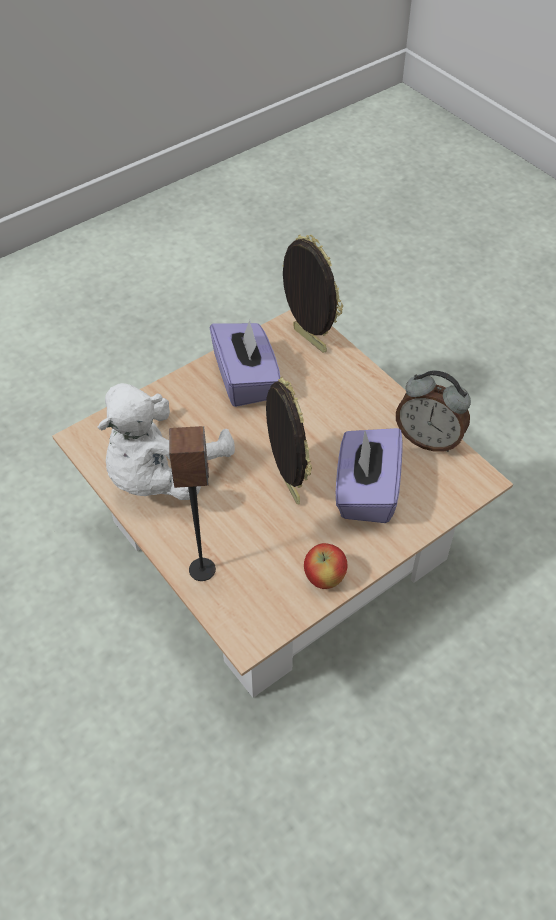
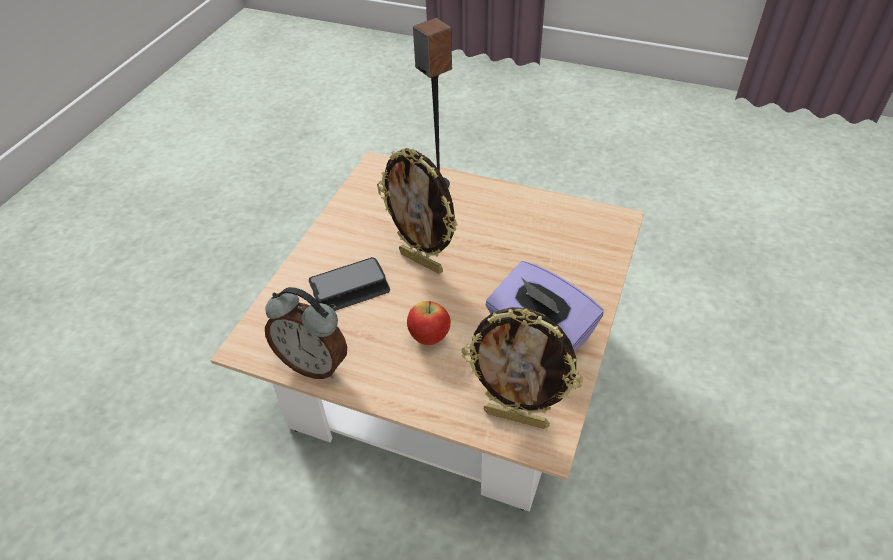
camera: 150 degrees right, 5 degrees down
(161, 475) = (528, 224): white plush toy -> none
(324, 578) = (346, 215): apple -> apple (429, 337)
(365, 492) = (349, 287): purple tissue box -> phone
(428, 439) = (314, 364): alarm clock -> alarm clock turned 150 degrees counterclockwise

